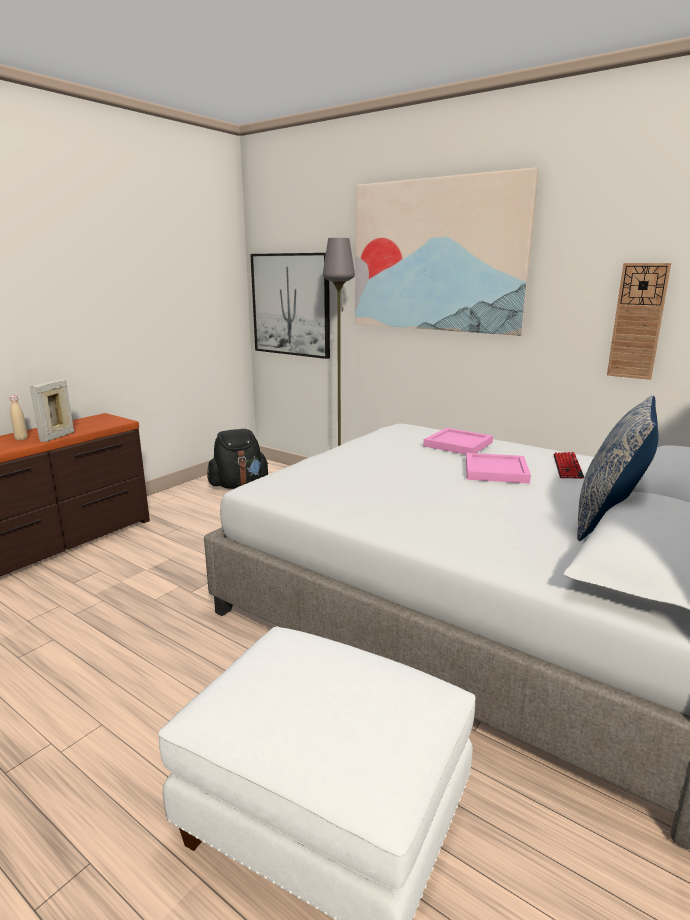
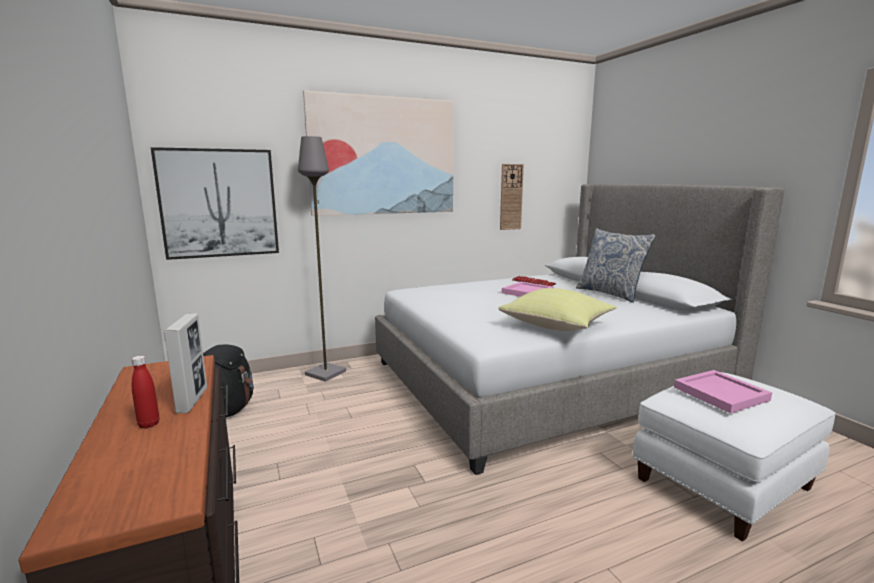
camera: 60 degrees left, 5 degrees down
(21, 439) = (149, 424): beige bottle -> red bottle
(57, 437) = (192, 400): picture frame -> picture frame turned 150 degrees counterclockwise
(360, 507) = (557, 326): none -> yellow pillow
(458, 444) = (474, 287): pink tray -> pink tray (722, 394)

